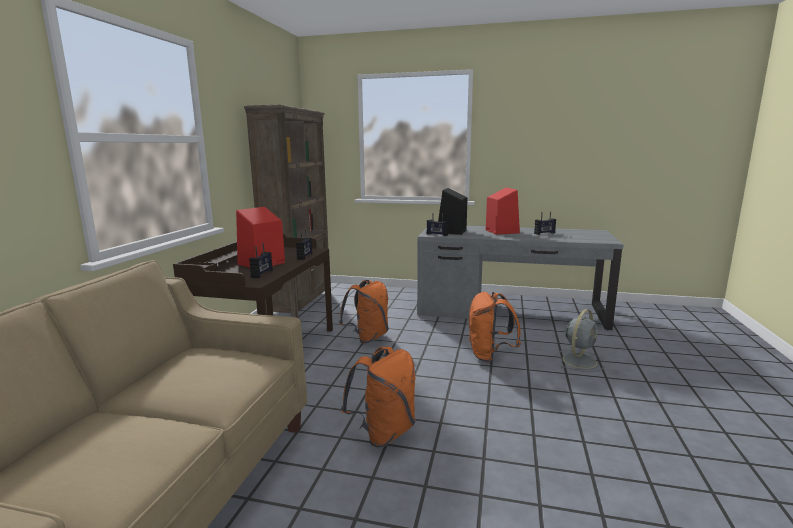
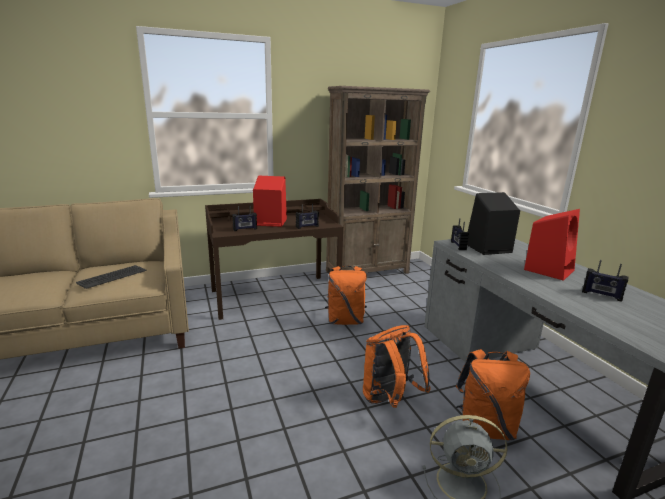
camera: 55 degrees right, 5 degrees up
(210, 374) = (112, 277): none -> keyboard
(384, 433) = (198, 384): orange backpack -> orange backpack (485, 428)

